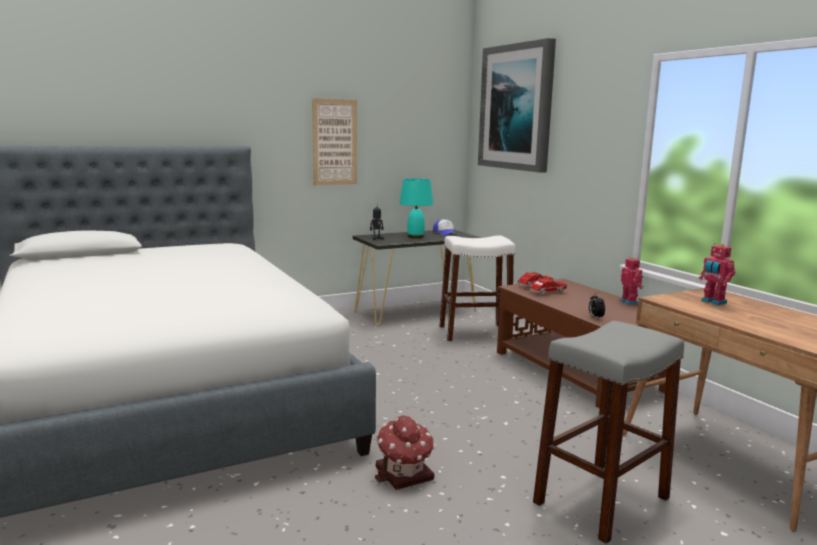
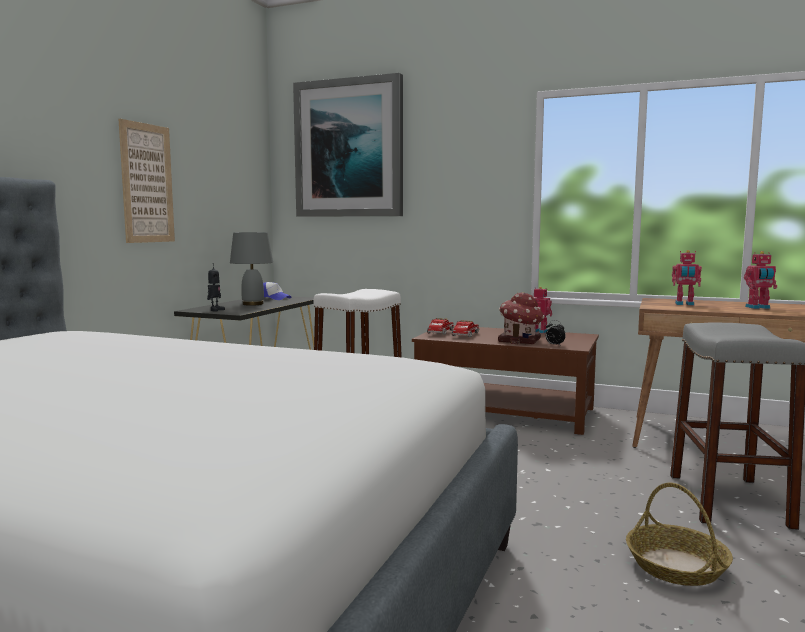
camera: 40 degrees left, 5 degrees down
(404, 475) = (576, 549): toy house -> toy house (520, 340)
(415, 237) = (253, 304): turquoise table lamp -> grey table lamp
(444, 514) = (677, 566): none -> basket
(780, 322) = (758, 308): none -> toy robot

